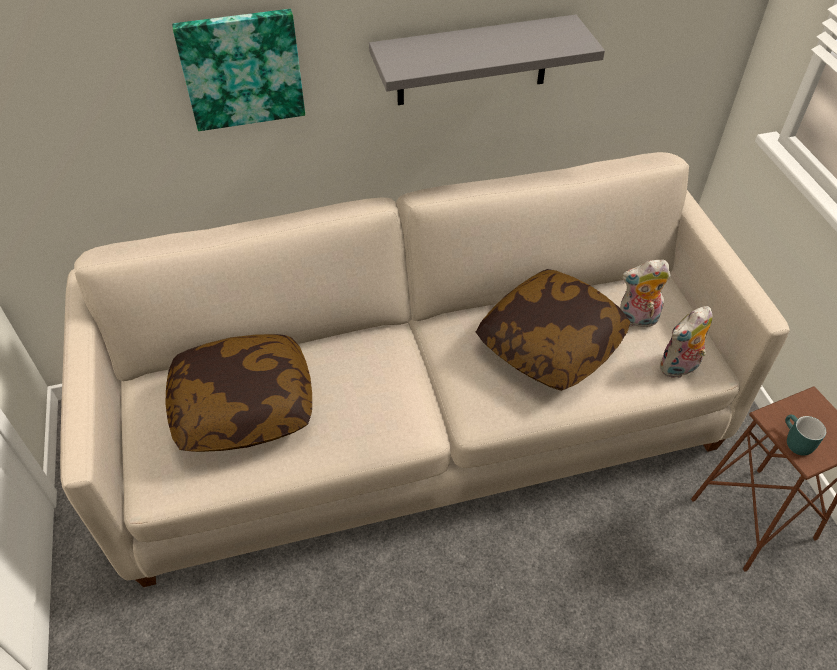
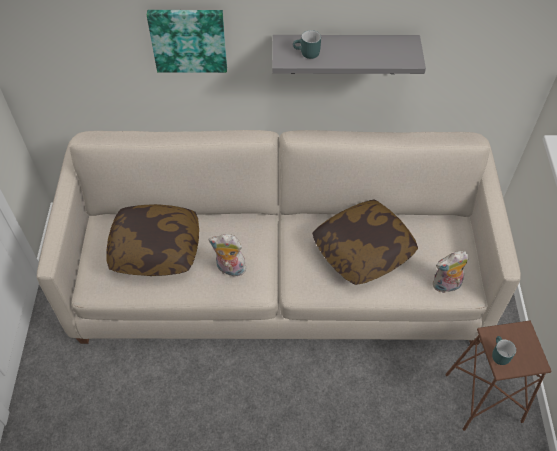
camera: 15 degrees right, 5 degrees up
(430, 58) = (307, 54): none -> turquoise mug
(636, 320) = (429, 246): plush toy -> plush toy (229, 269)

